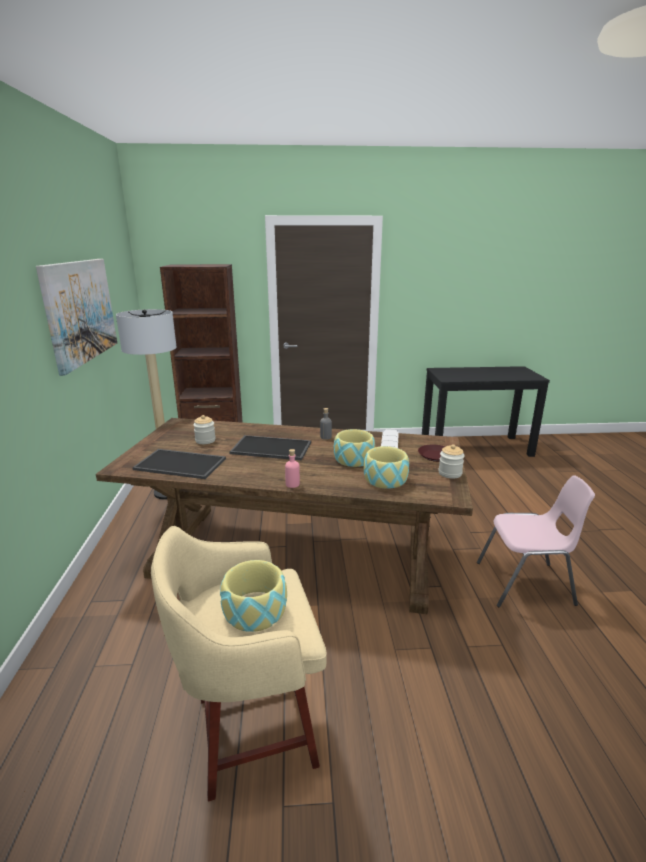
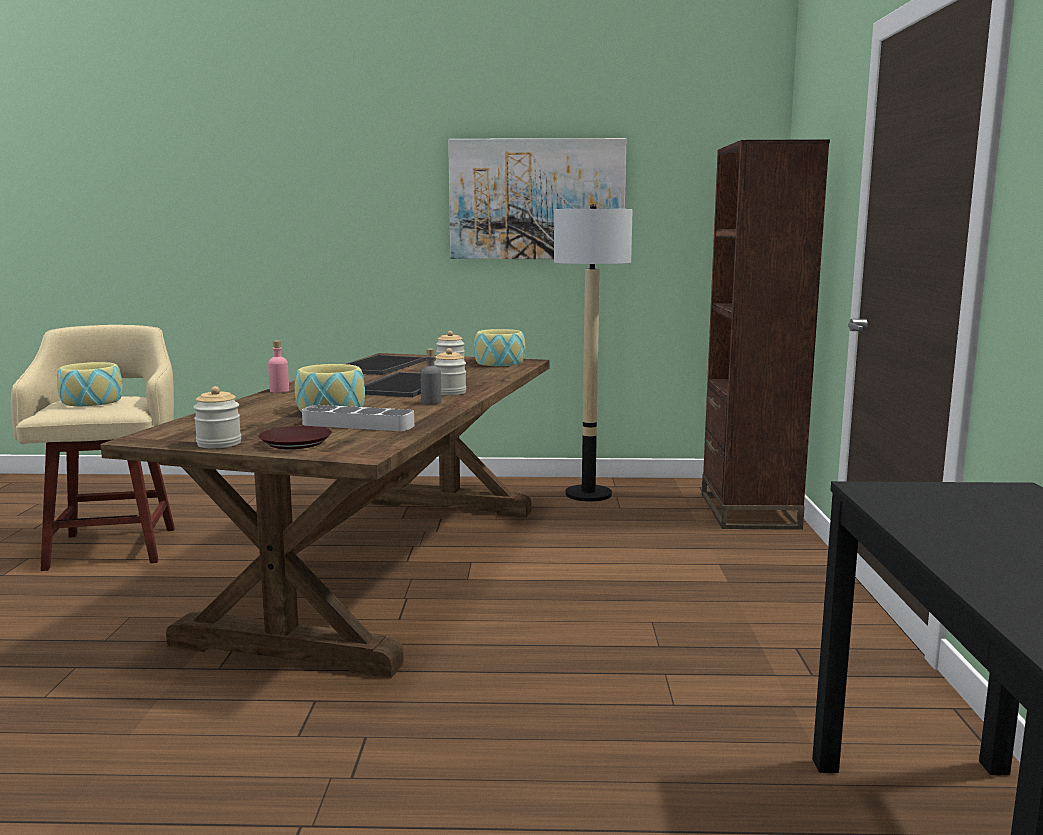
camera: 95 degrees right, 10 degrees down
(295, 435) = (449, 392): none -> jar
(385, 479) = (245, 417): bowl -> bowl (499, 362)
(526, 584) = (141, 765): pink chair -> none

